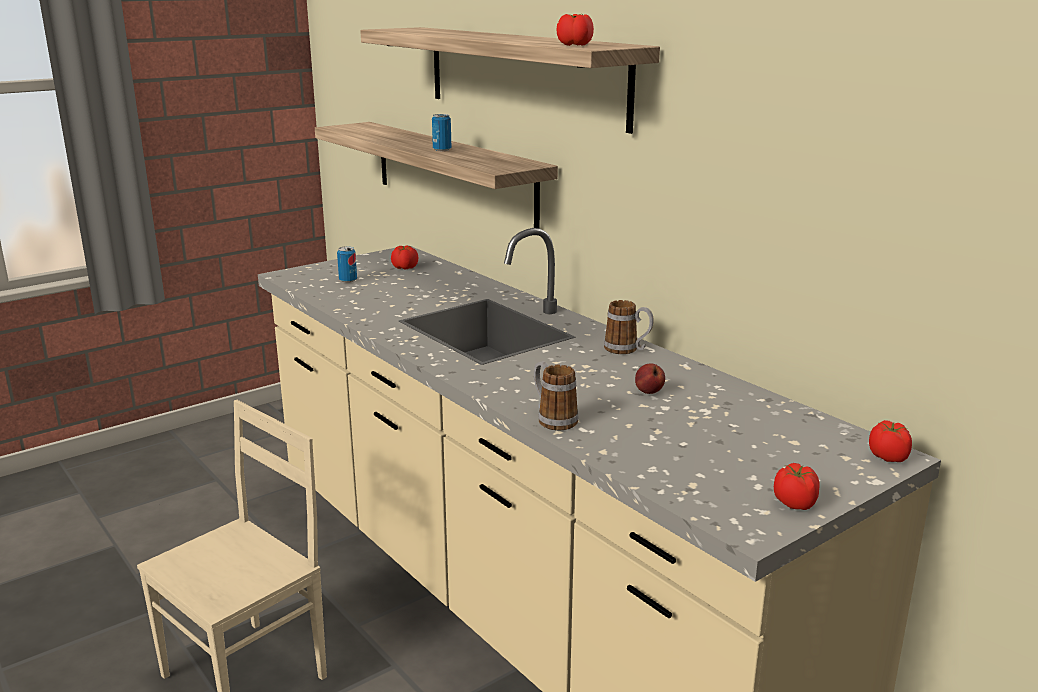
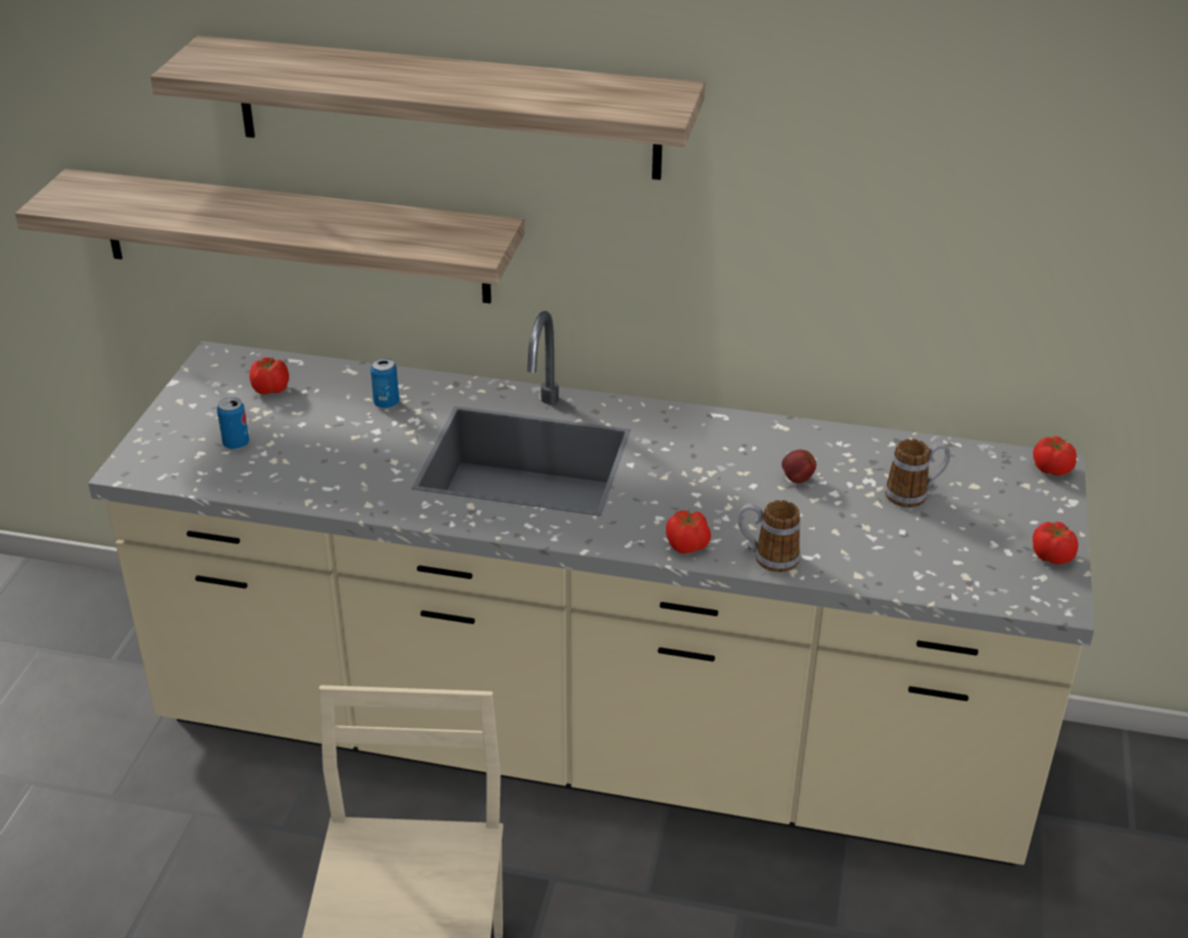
camera: 40 degrees left, 15 degrees up
(442, 150) = (326, 224): can -> can (386, 403)
(575, 45) = (626, 107): tomato -> tomato (688, 546)
(627, 349) = (703, 427): mug -> mug (914, 494)

